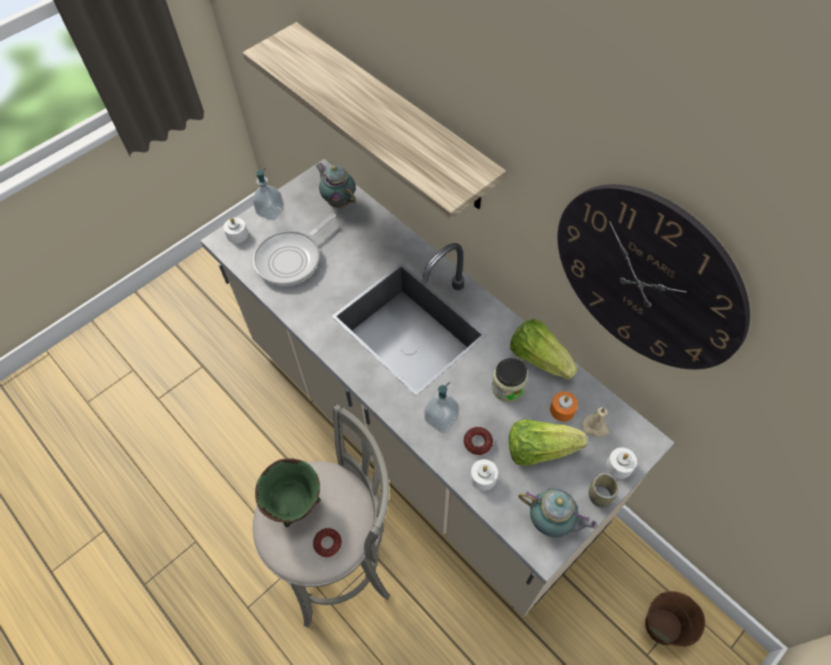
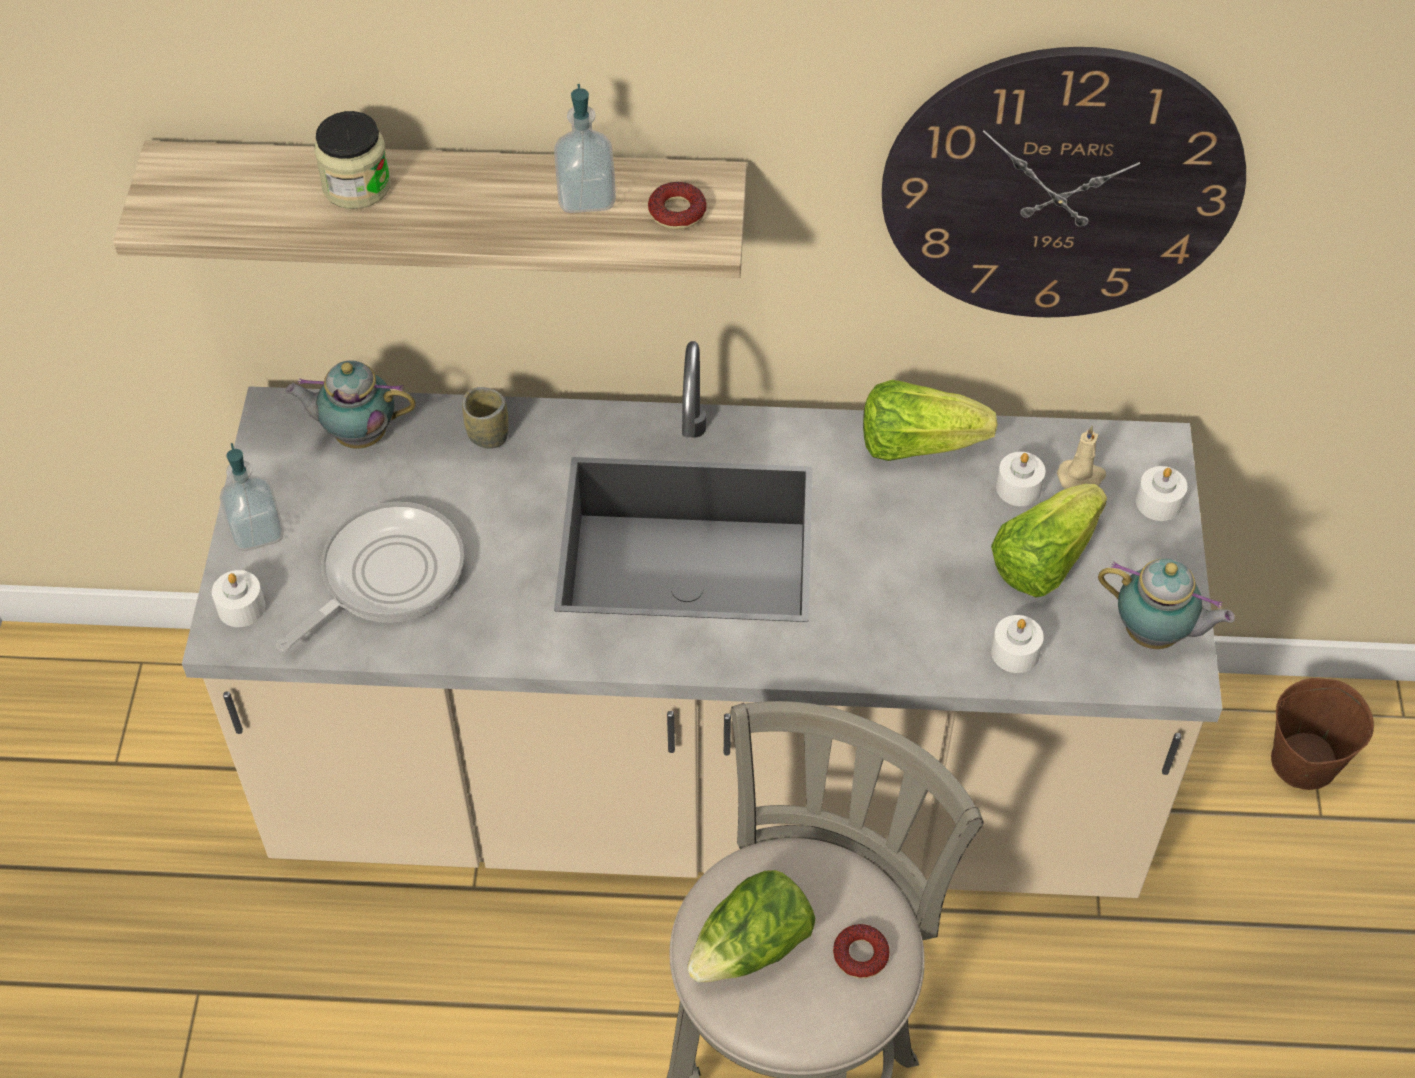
camera: 45 degrees left, 5 degrees down
(292, 259) = (385, 576): frying pan -> frying pan turned 135 degrees counterclockwise
(295, 504) = (752, 947): green bowl -> lettuce
(441, 419) = (877, 623): soap dispenser -> soap dispenser (586, 196)
(477, 442) = (959, 614): donut -> donut (677, 212)
(507, 388) = (919, 514): jar -> jar (357, 186)
(552, 522) = (1155, 635): teapot -> teapot turned 45 degrees clockwise
(562, 410) = (1018, 488): orange candle -> white candle
(599, 496) = (1174, 557): cup -> cup (488, 435)

